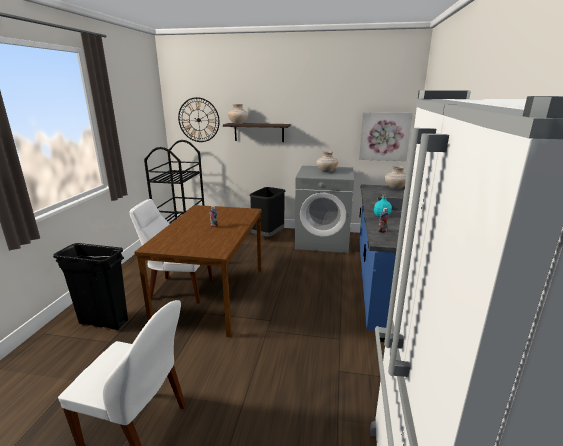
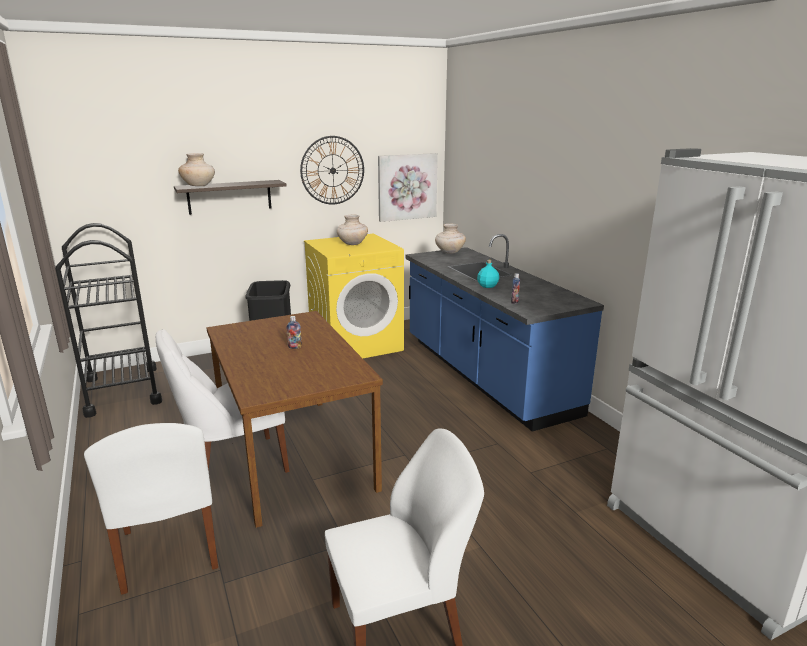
camera: 35 degrees left, 0 degrees up
(103, 322) = (169, 552): black trash can -> white chair
(198, 120) = (115, 185): wall clock -> wall clock (332, 170)
(323, 241) = (356, 344): grey washing machine -> yellow washing machine

